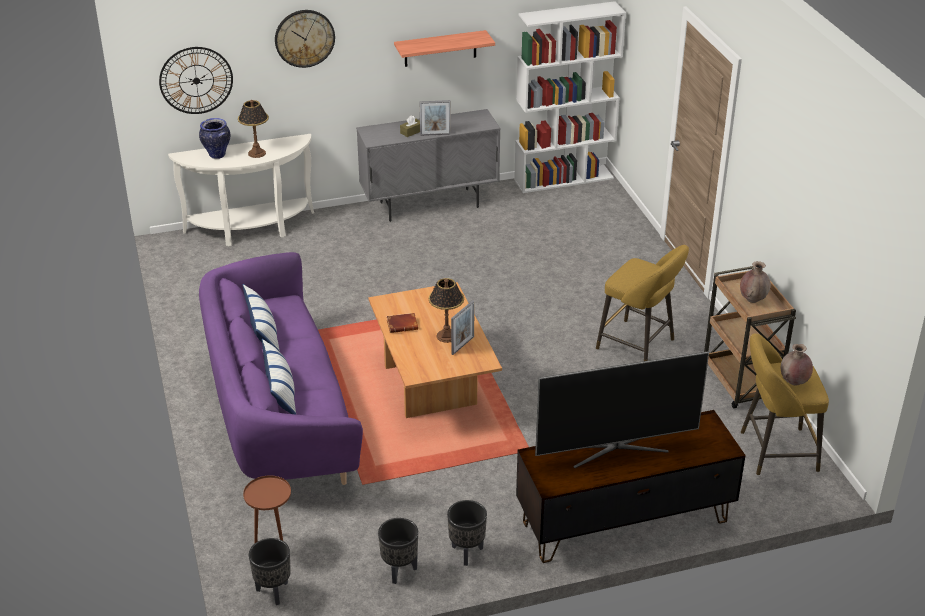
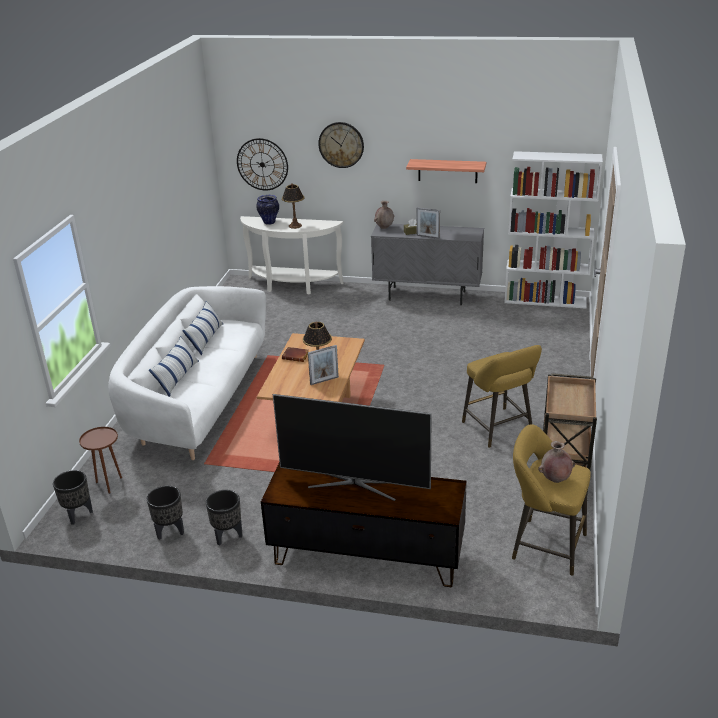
camera: 30 degrees right, 5 degrees down
(280, 413) = (198, 401): purple sofa -> white sofa
(752, 299) = (568, 402): brown vase -> brown vase (384, 227)

